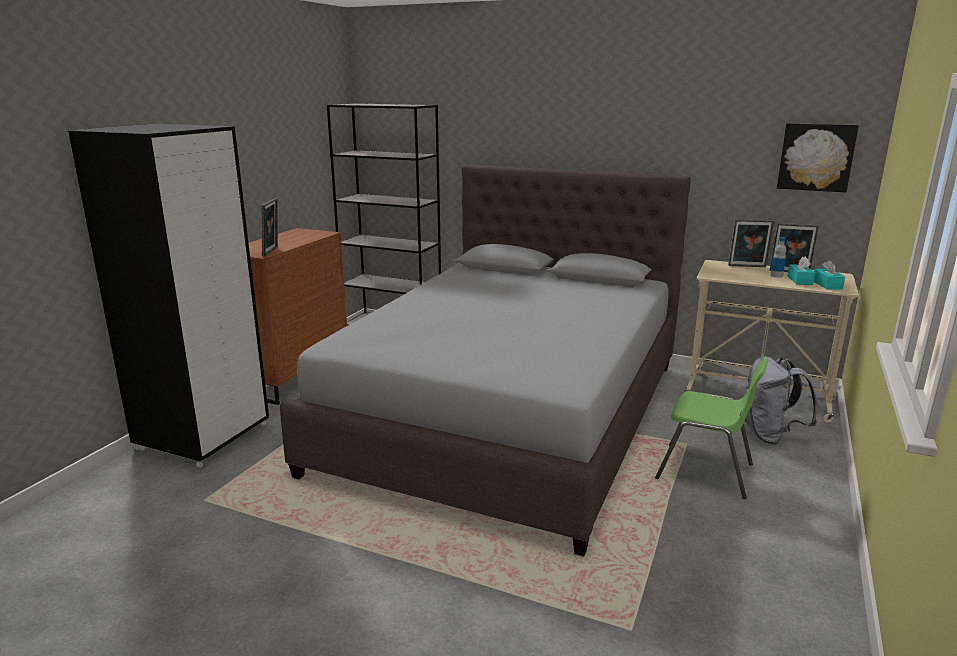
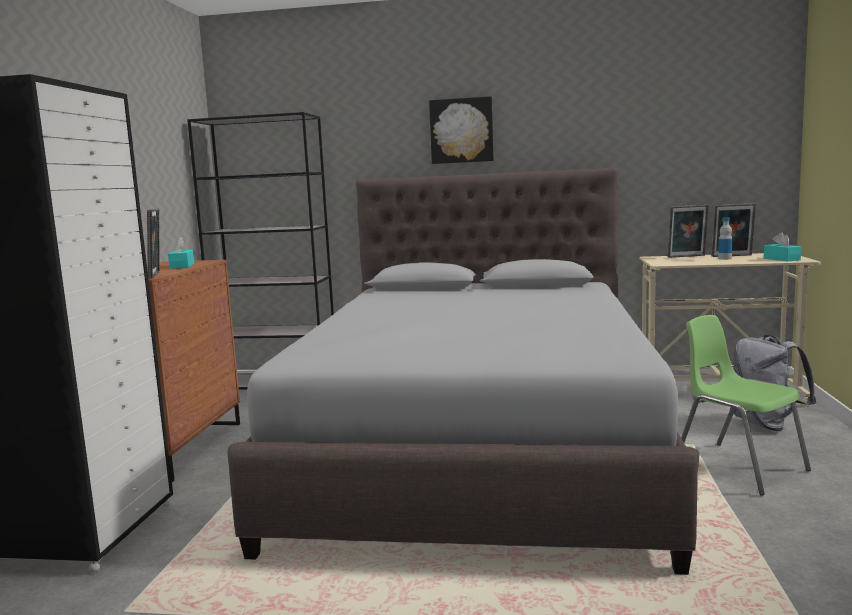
camera: 15 degrees left, 10 degrees down
(706, 472) = (737, 466): green chair -> green chair turned 135 degrees counterclockwise
(799, 280) = (751, 259): turquoise tissue box -> turquoise tissue box (182, 266)
(816, 157) = (737, 138): picture -> picture (461, 131)

